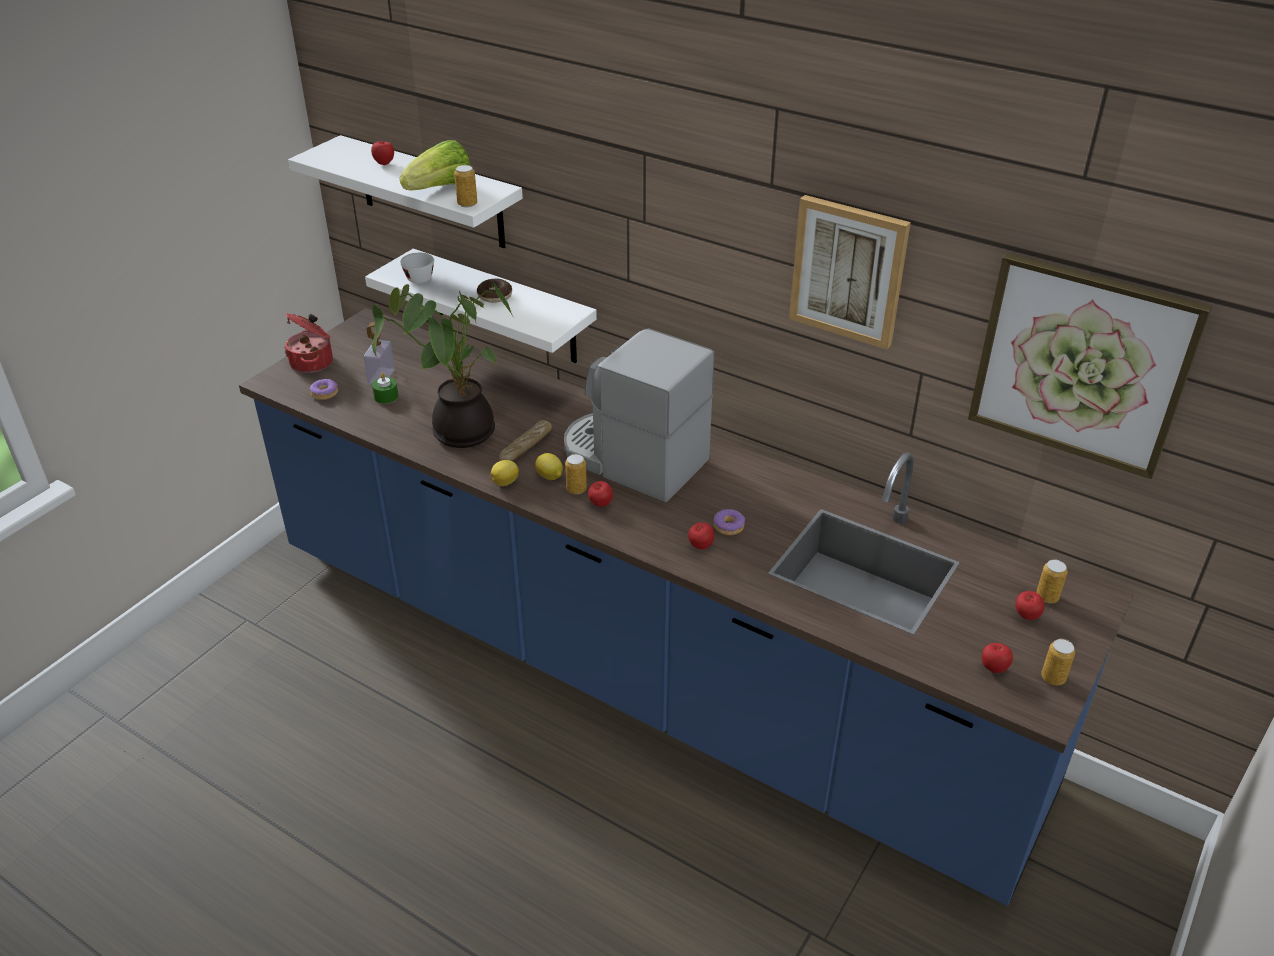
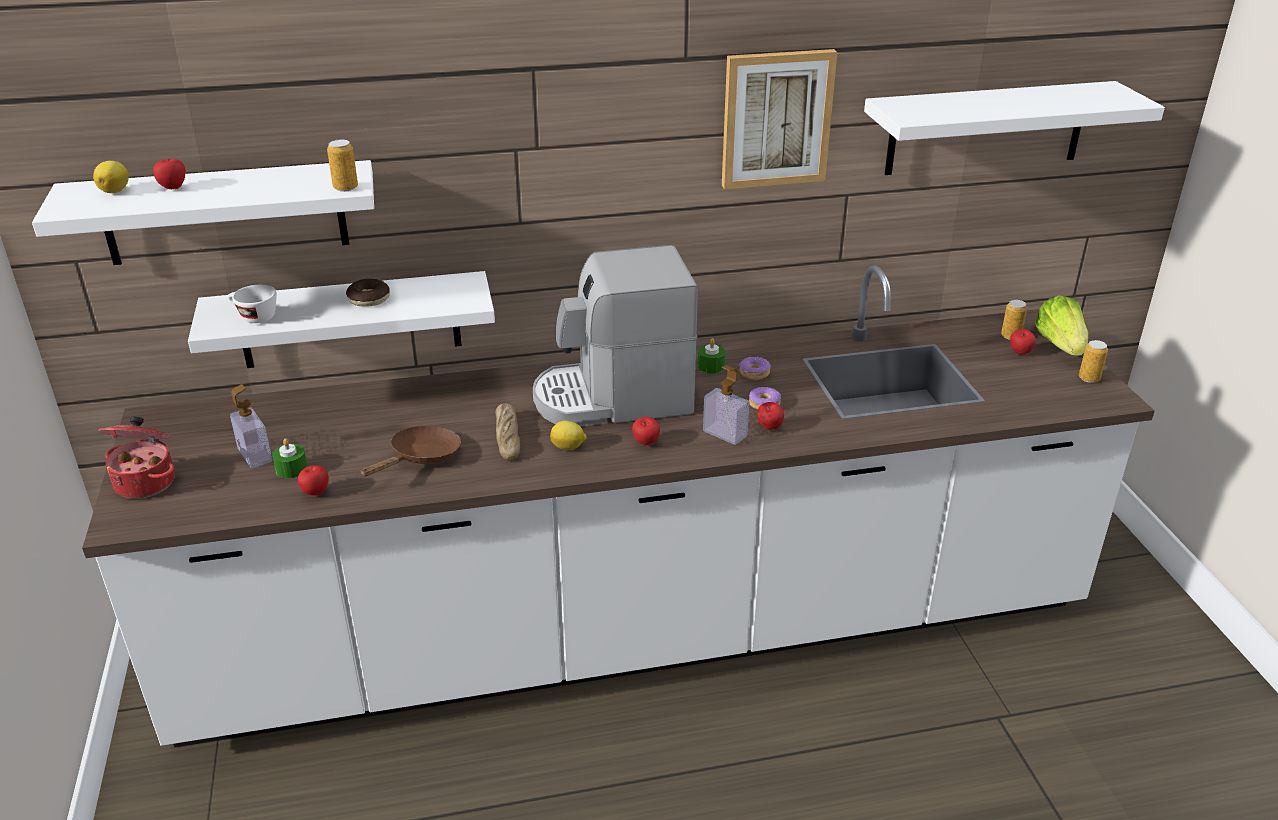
camera: 45 degrees left, 5 degrees down
(324, 393) = (212, 501): donut -> donut (754, 373)
(440, 188) = (287, 186): lettuce -> lettuce (1060, 345)
(459, 431) = (421, 458): potted plant -> brown frying pan
(506, 482) = (537, 472): lemon -> lemon (115, 191)
(576, 489) = (607, 444): can -> none
(636, 667) = (639, 630): blue counter -> white counter
(663, 531) = (725, 434): none -> soap dispenser
(739, 474) = (711, 366): none -> green candle
(993, 668) = (1055, 392): apple -> apple (315, 492)
(1081, 364) = (986, 128): picture -> white shelf

